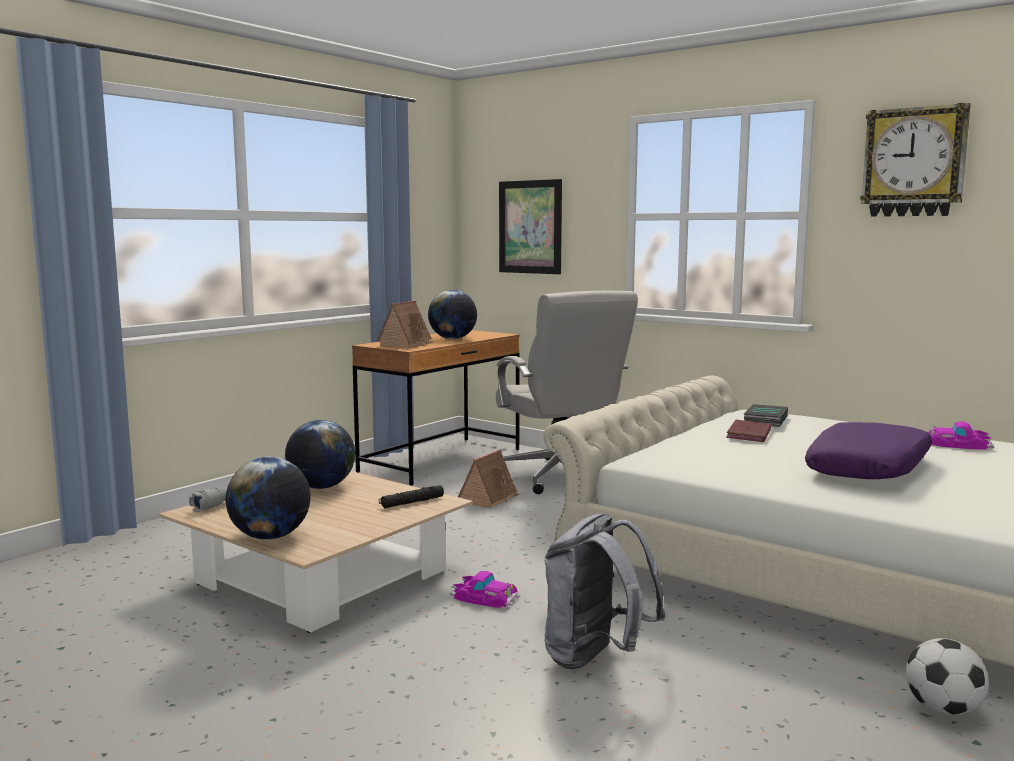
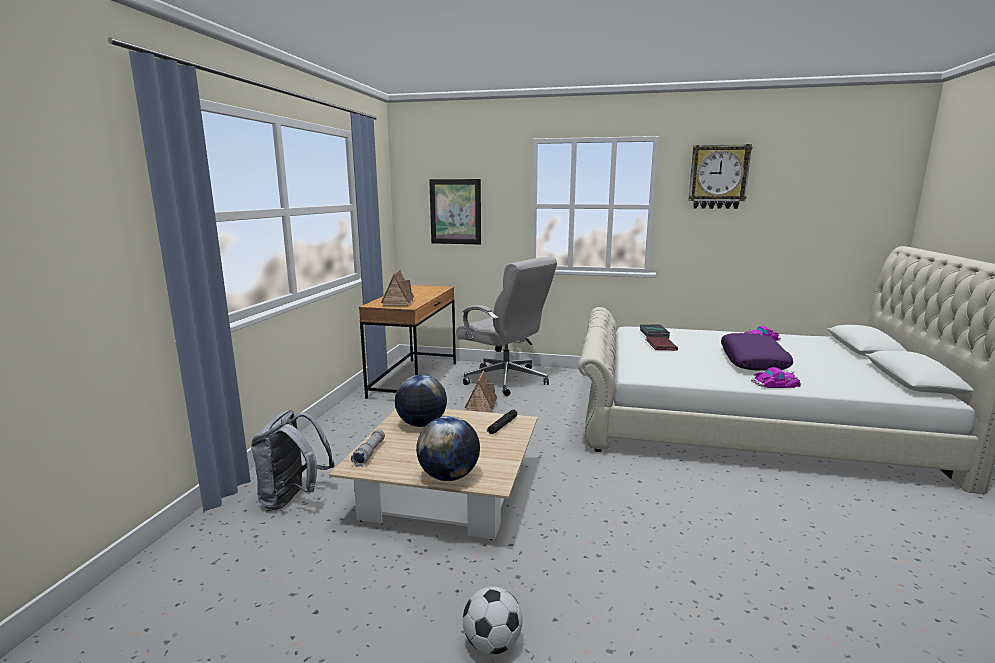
camera: 25 degrees left, 5 degrees up
(452, 339) = (419, 294): globe -> none
(484, 597) = (568, 481): toy car -> toy car (775, 384)
(595, 658) = (680, 509): grey backpack -> grey backpack (293, 498)
(943, 710) = (860, 494): football -> football (492, 643)

